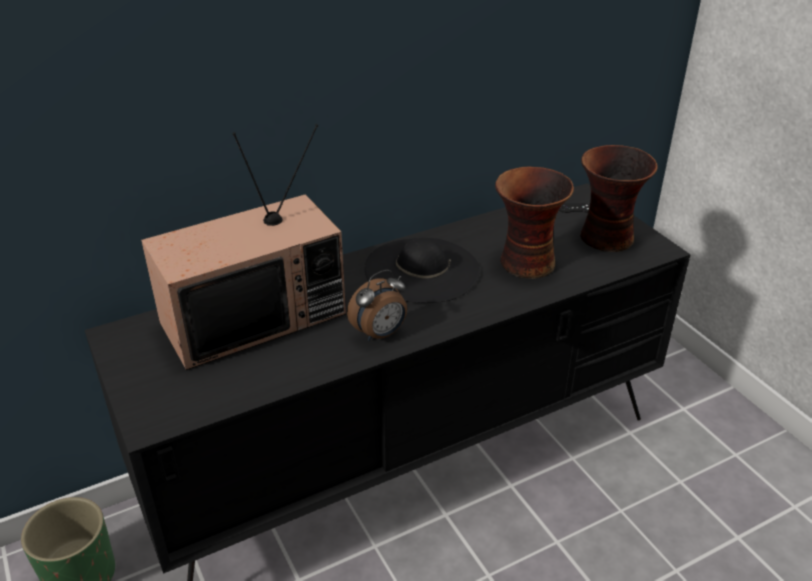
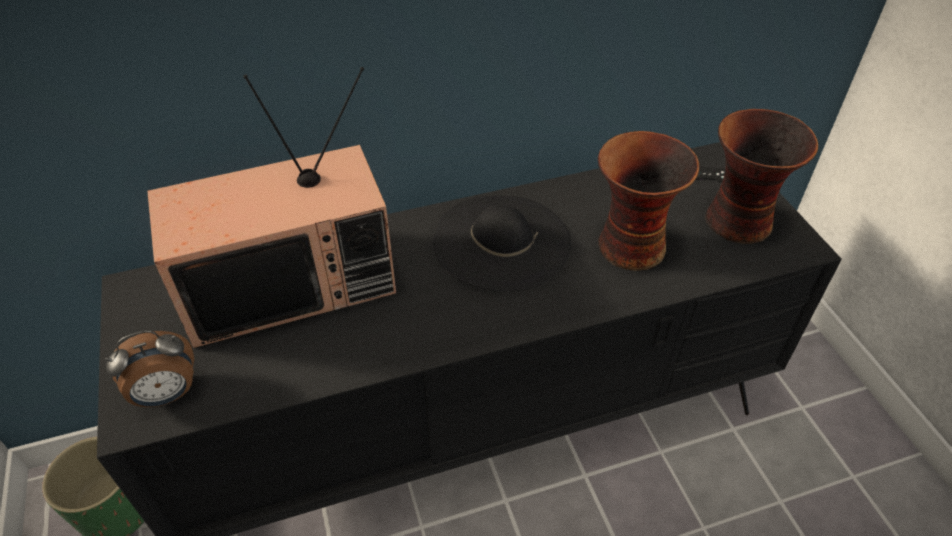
camera: 10 degrees right, 10 degrees up
(380, 334) = (429, 327): alarm clock -> alarm clock (167, 395)

